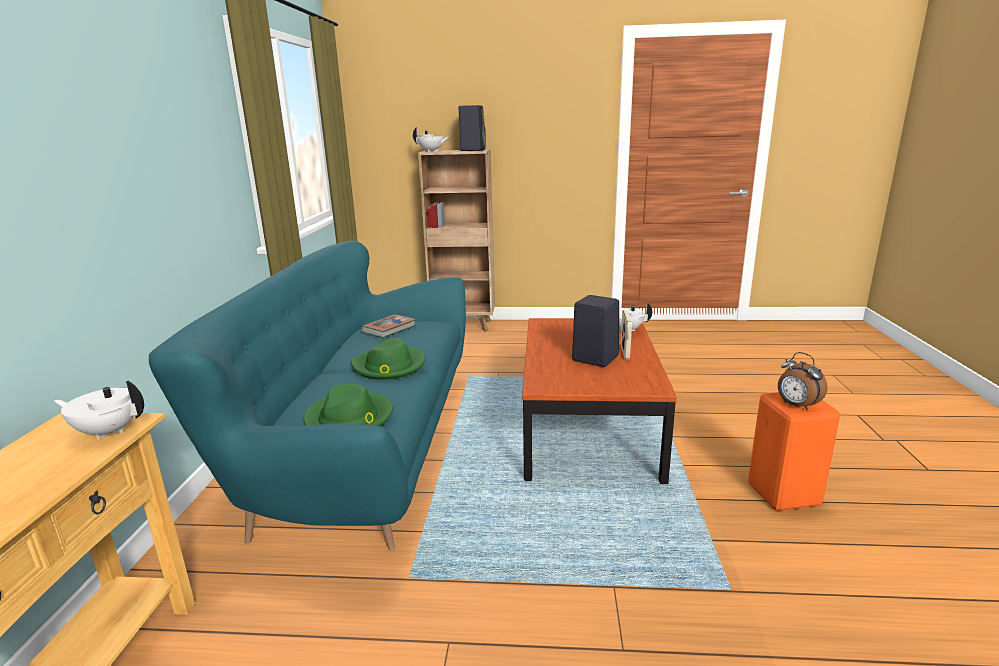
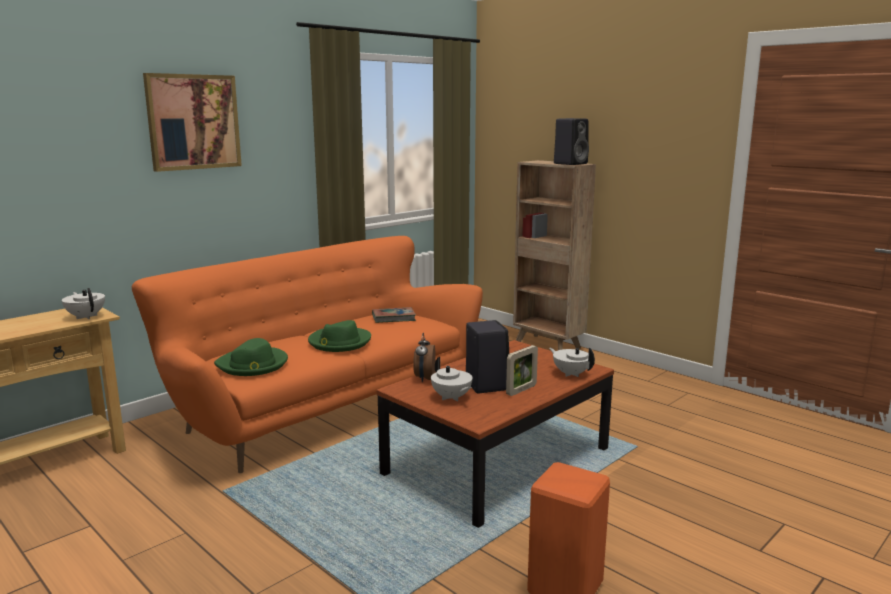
camera: 40 degrees right, 5 degrees down
(122, 106) = (193, 122): none -> picture
(362, 448) = (322, 408): turquoise sofa -> orange sofa
(431, 151) = (532, 161): white teapot -> white teapot (451, 398)
(796, 406) = (557, 480): alarm clock -> alarm clock (424, 378)

